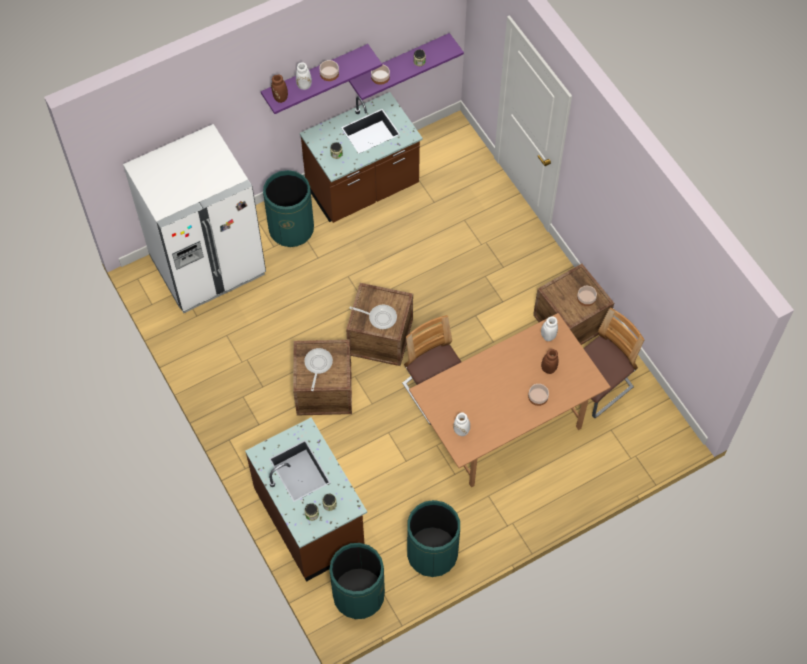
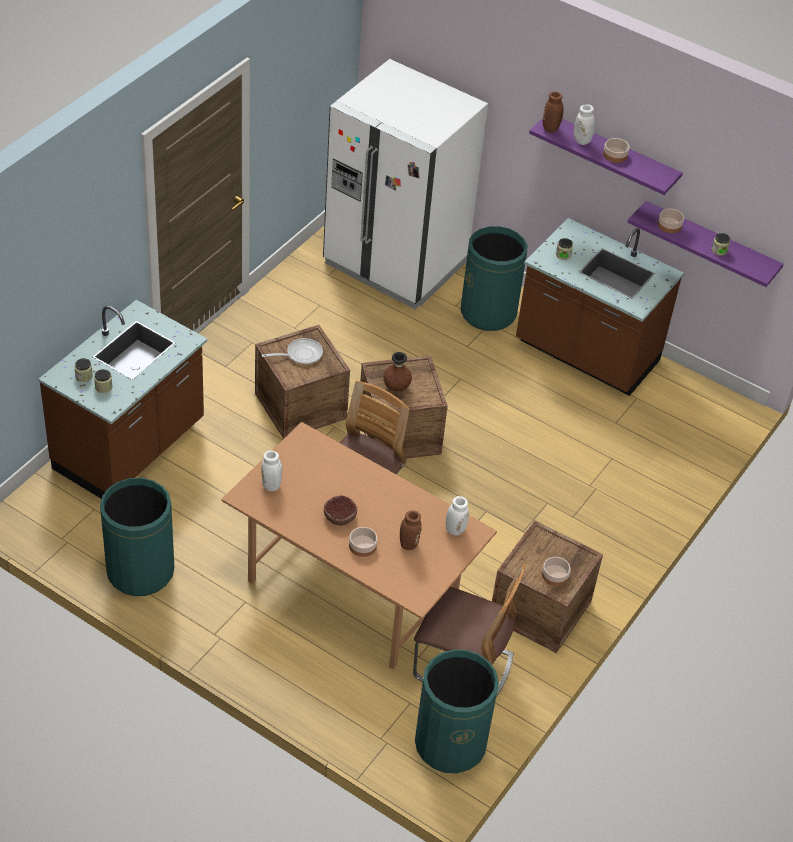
camera: 60 degrees right, 15 degrees down
(358, 595) = (55, 520): green trash can -> green trash can (450, 744)
(380, 317) = (396, 387): frying pan -> brown vase
(506, 400) = (339, 516): none -> bowl

